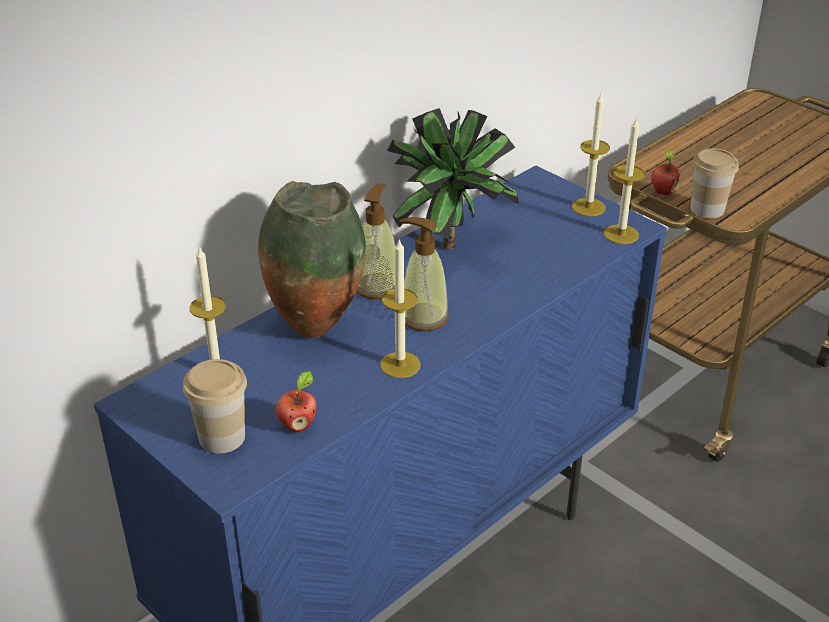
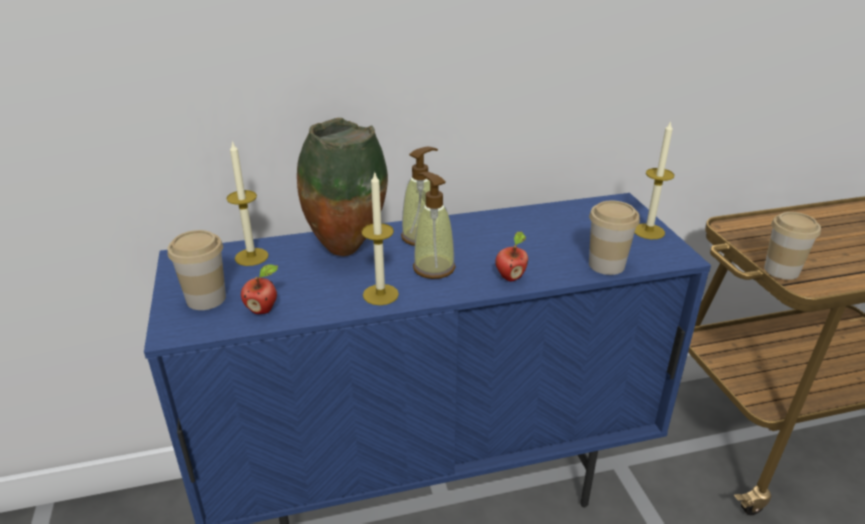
camera: 30 degrees right, 5 degrees down
(451, 241) = (508, 224): potted plant -> none
(580, 258) = (606, 265): none -> cup
(621, 234) = (661, 258): candle -> none
(662, 191) = (746, 246): apple -> apple (510, 277)

